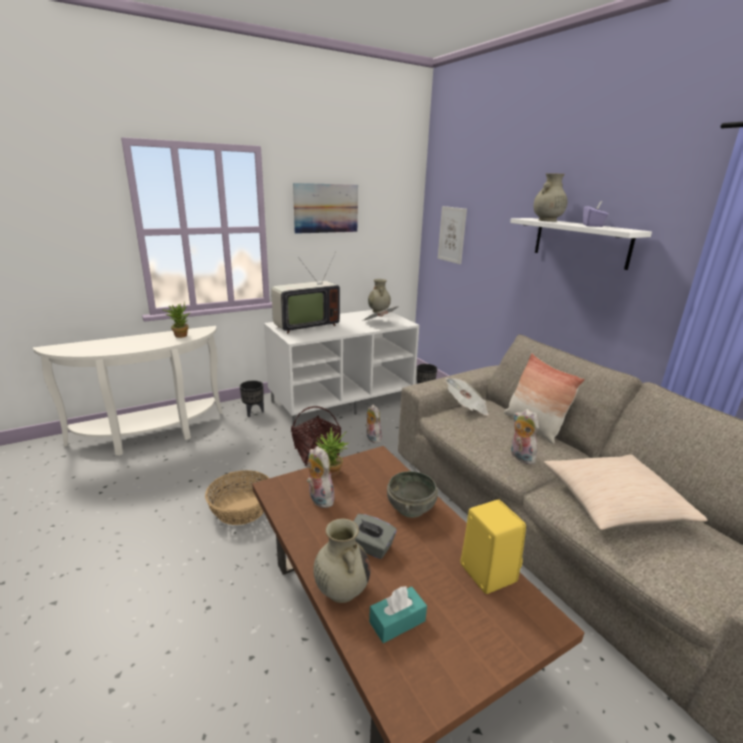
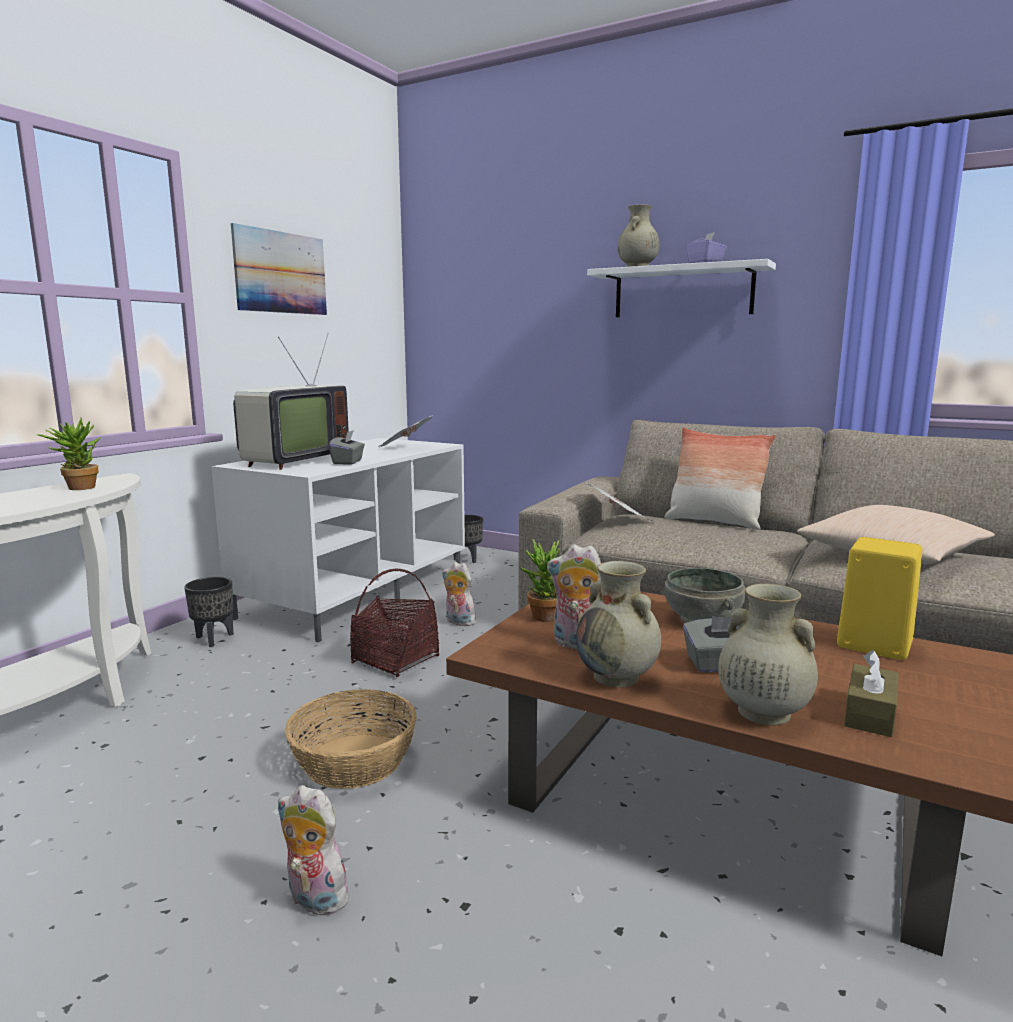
camera: 30 degrees left, 10 degrees down
(328, 332) = (348, 462): none -> grey tissue box
(379, 311) = (379, 440): beige vase -> beige vase (617, 677)
(397, 621) = (869, 714): turquoise tissue box -> brown tissue box
(452, 234) = (466, 317): picture -> none
(520, 457) = (748, 545): plush toy -> plush toy (313, 899)

